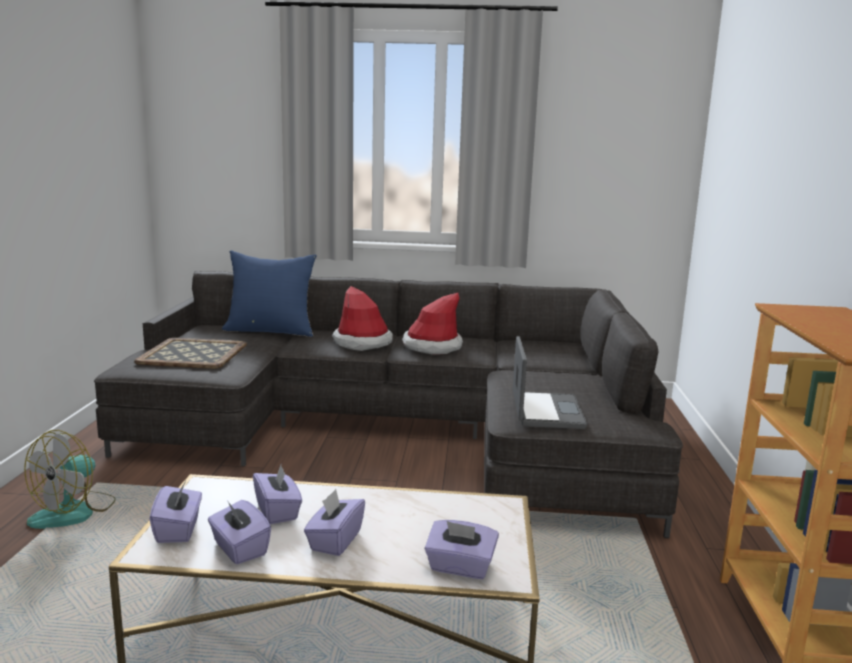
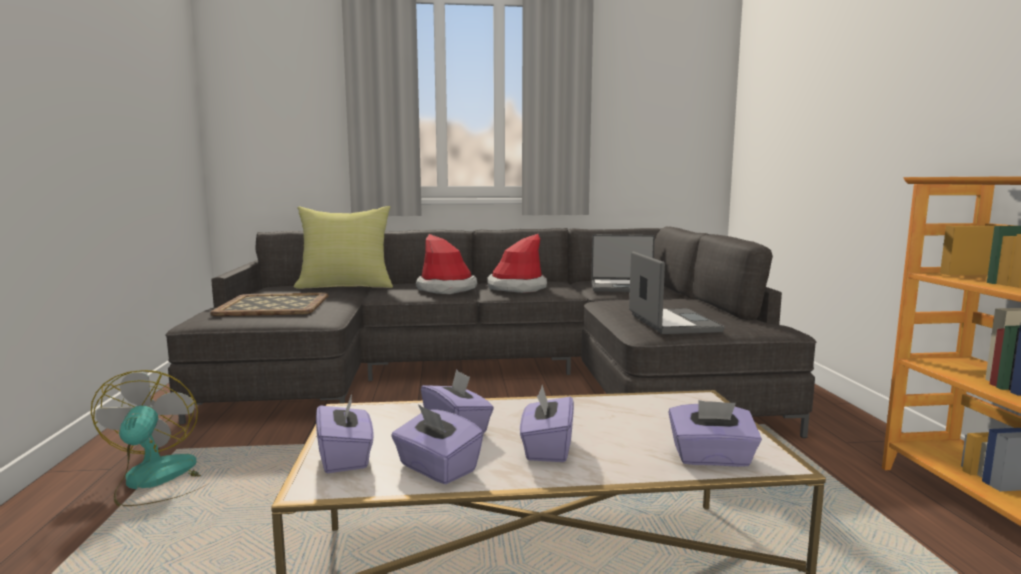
camera: 10 degrees left, 5 degrees down
(74, 512) = (156, 481): fan -> fan turned 150 degrees clockwise
(271, 330) = (346, 286): blue pillow -> yellow pillow
(541, 354) = (623, 287): none -> laptop

